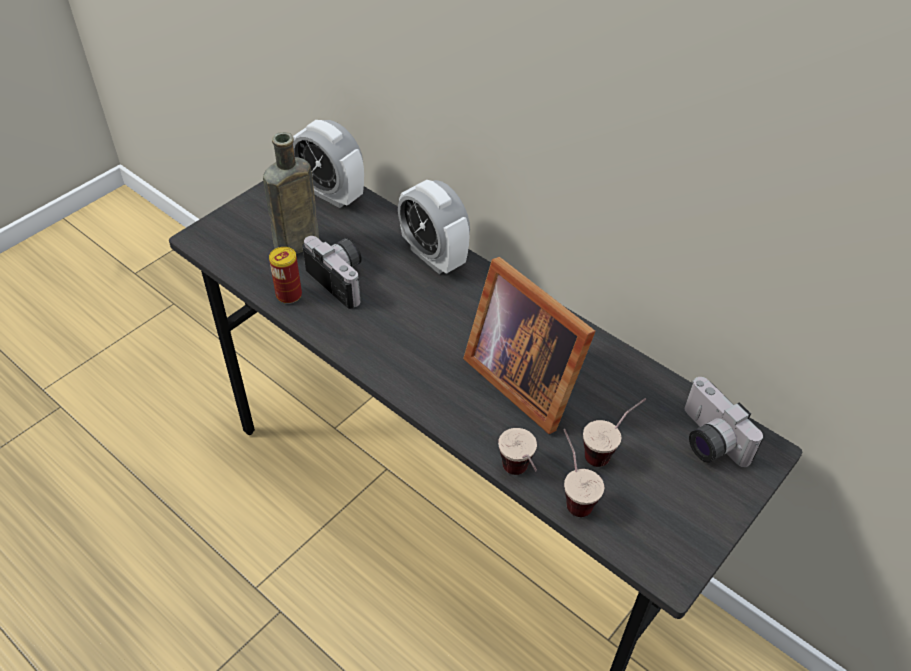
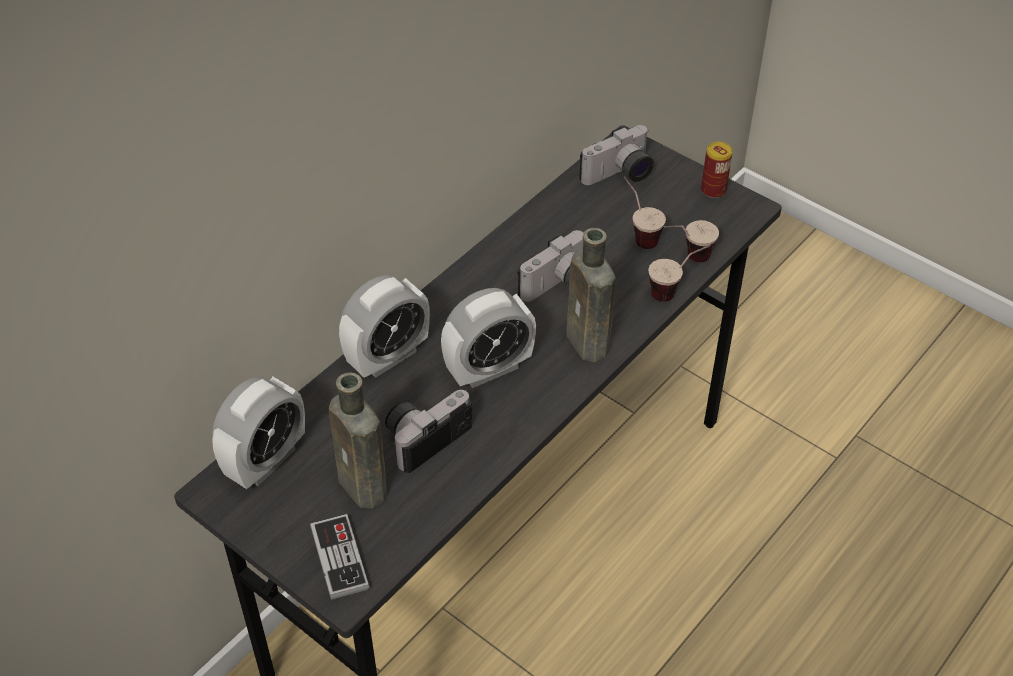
camera: 90 degrees left, 0 degrees up
(232, 234) = (339, 558): none -> game controller
(289, 295) = (451, 484): can -> can (713, 190)
(415, 321) = (489, 369): none -> alarm clock
(441, 396) = (589, 345): none -> brown bottle
(523, 377) = (560, 286): picture frame -> camera

